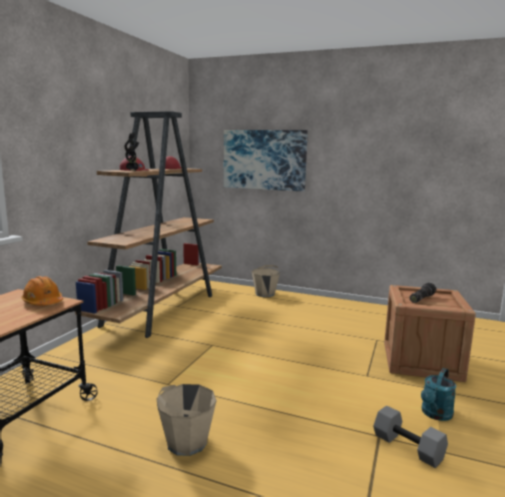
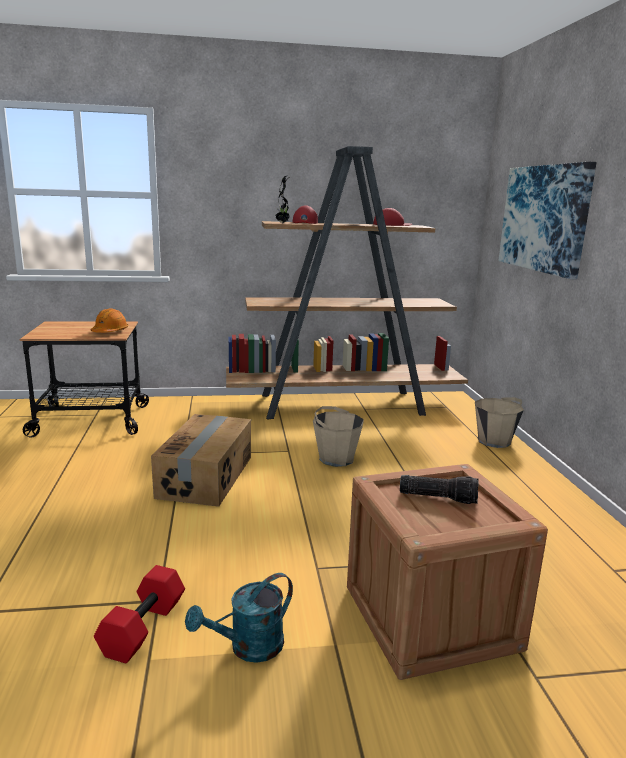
camera: 60 degrees right, 5 degrees up
(186, 442) = (88, 489): beige bucket -> beige bucket (336, 458)
(220, 382) = (207, 476): none -> cardboard box
(409, 447) = (144, 629): grey dumbbell -> red dumbbell
(435, 414) = (248, 648): turquoise watering can -> turquoise watering can turned 45 degrees counterclockwise

